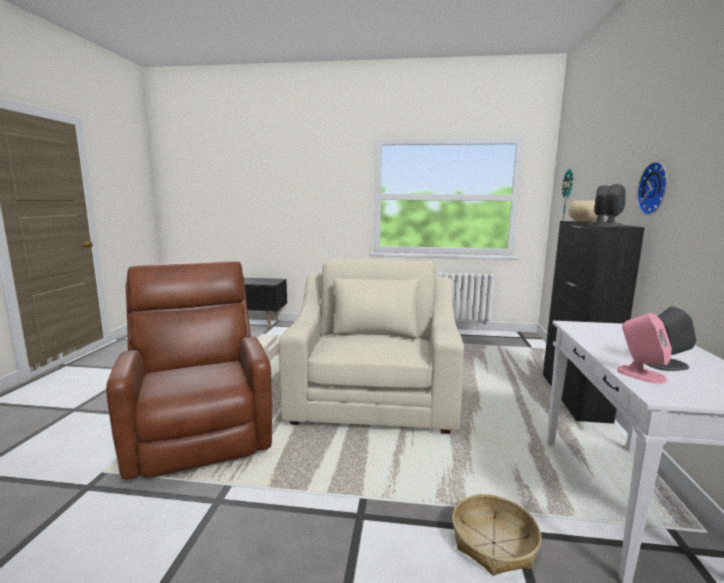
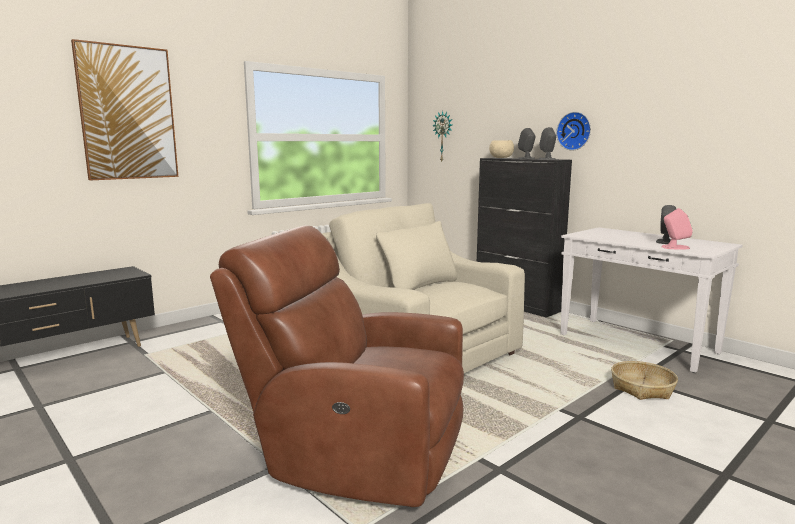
camera: 50 degrees left, 0 degrees up
(291, 181) = (128, 113): none -> picture

